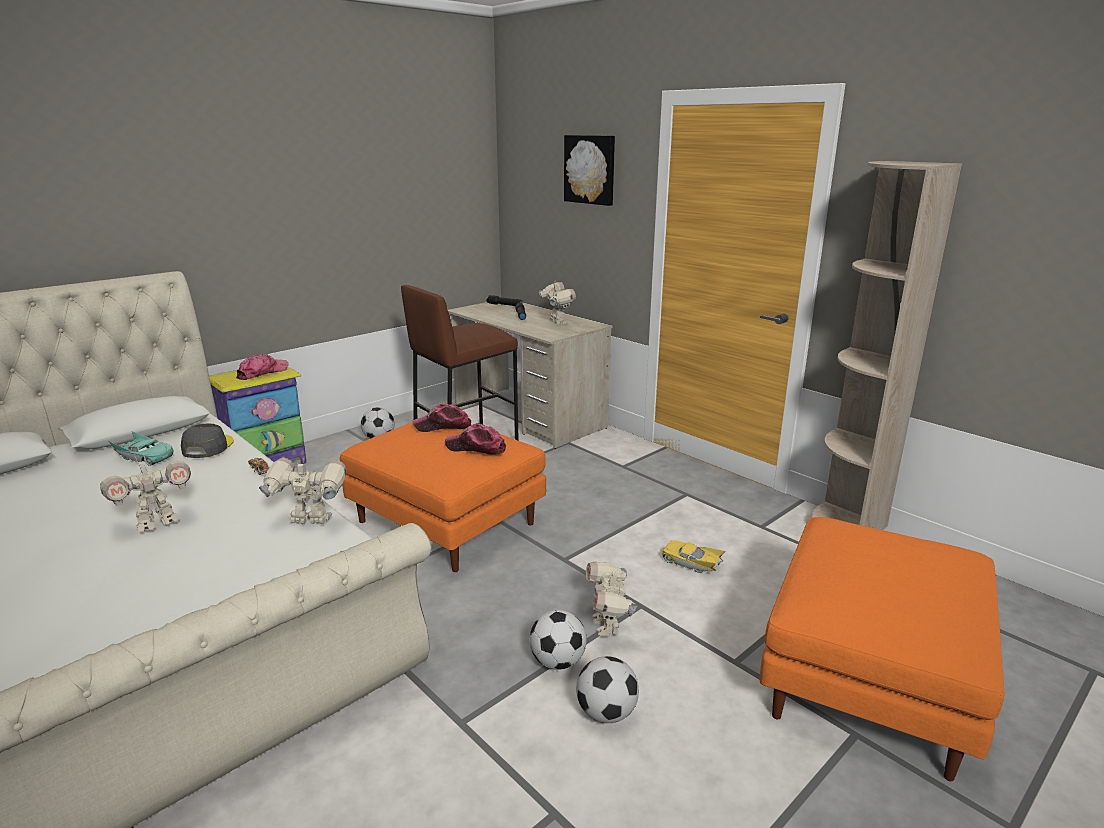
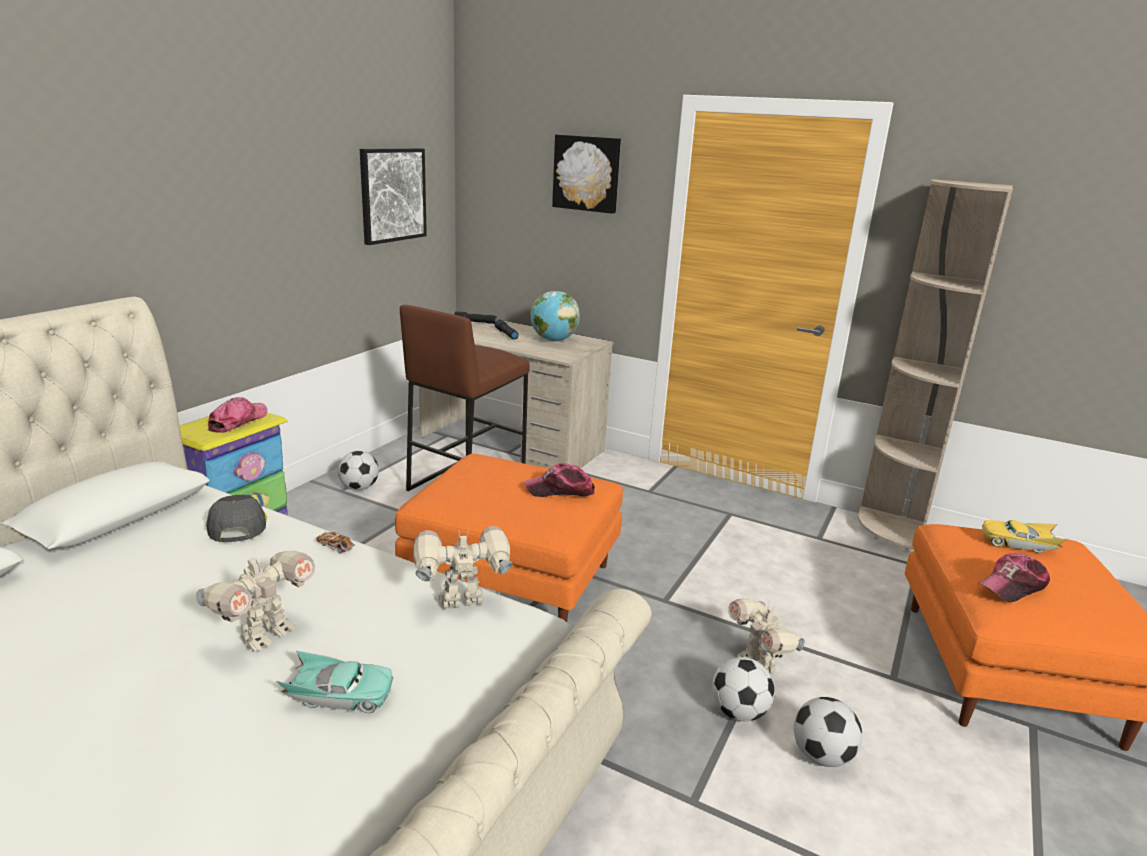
camera: 20 degrees left, 0 degrees up
(145, 457) = (159, 549): turquoise toy car -> turquoise toy car (339, 695)
(428, 193) = (392, 195): none -> picture
(443, 426) = (499, 468): cap -> cap (1012, 586)
(557, 322) = (553, 340): toy robot -> globe
(691, 563) = (785, 585): yellow toy car -> yellow toy car (1018, 544)

